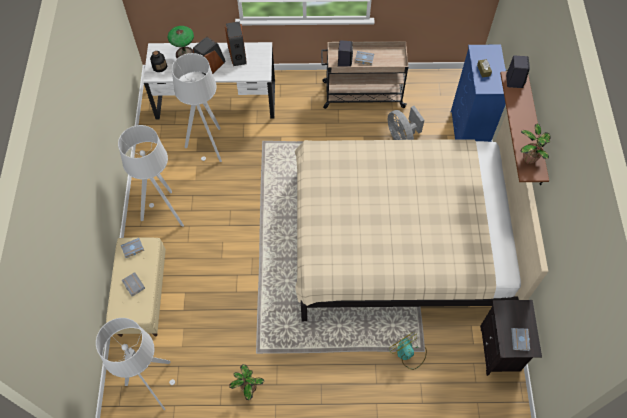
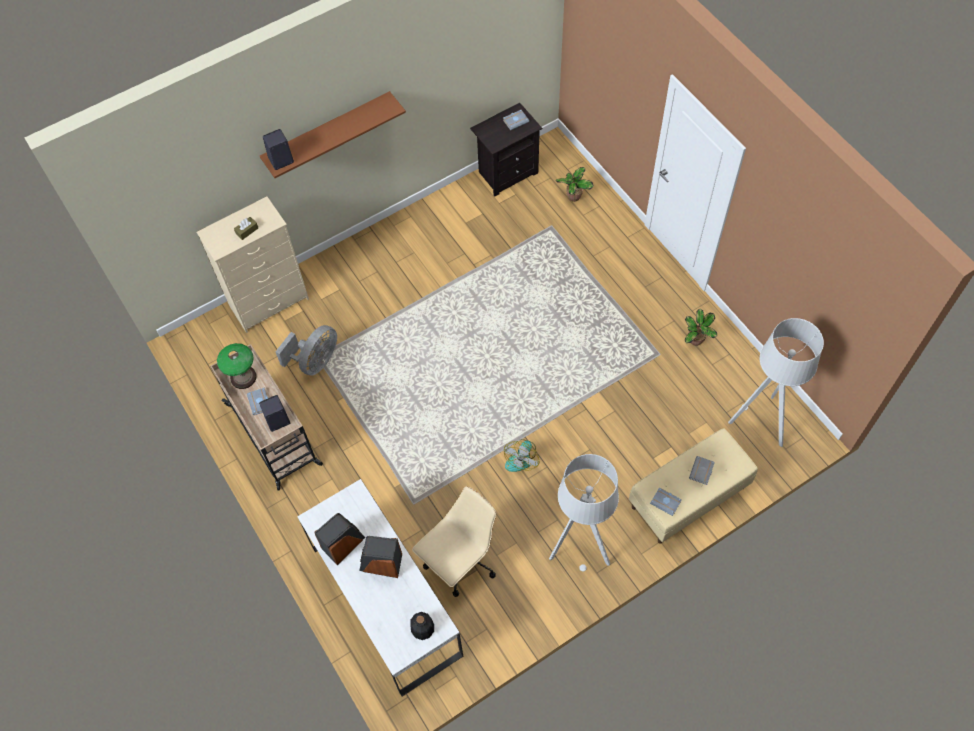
camera: 120 degrees left, 0 degrees up
(185, 54) = (382, 610): table lamp -> table lamp (243, 377)
(208, 145) = (460, 561): grey floor lamp -> beige office chair
(400, 238) = (447, 300): beige bed -> none
(408, 354) = (563, 236): fan -> fan (521, 457)
(467, 134) = (270, 303): blue dresser -> beige dresser
(529, 157) = (373, 113): potted plant -> potted plant (573, 197)

